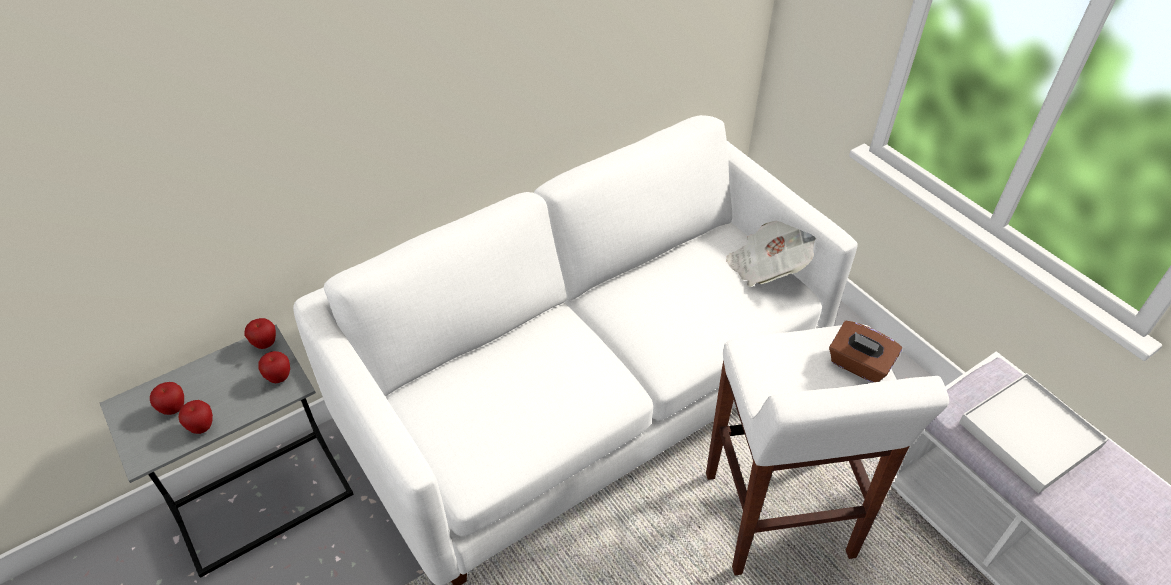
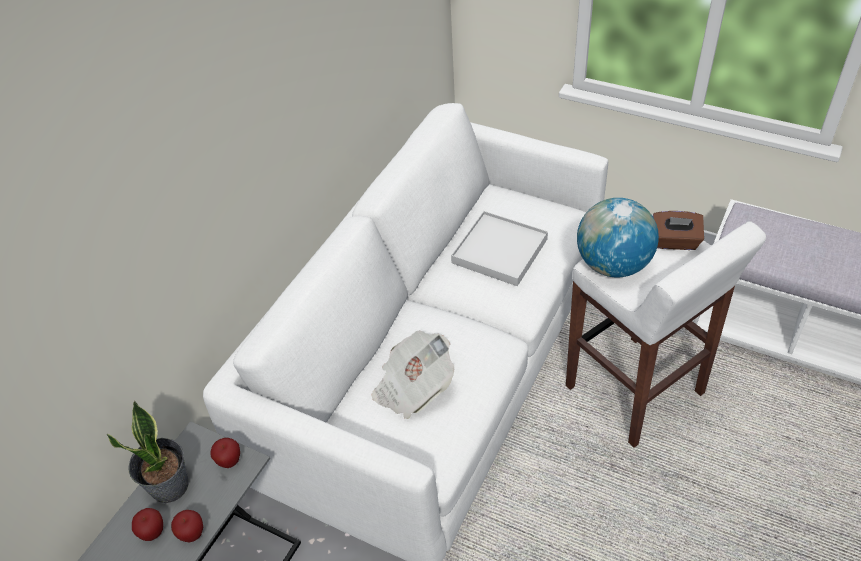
camera: 25 degrees left, 0 degrees up
(217, 374) = (170, 486): none -> potted plant
(265, 344) = (194, 441): apple -> none
(767, 266) = (542, 204): newspaper -> newspaper (413, 387)
(768, 358) = (612, 265): none -> globe
(1029, 434) = (789, 244): white tray -> white tray (499, 251)

